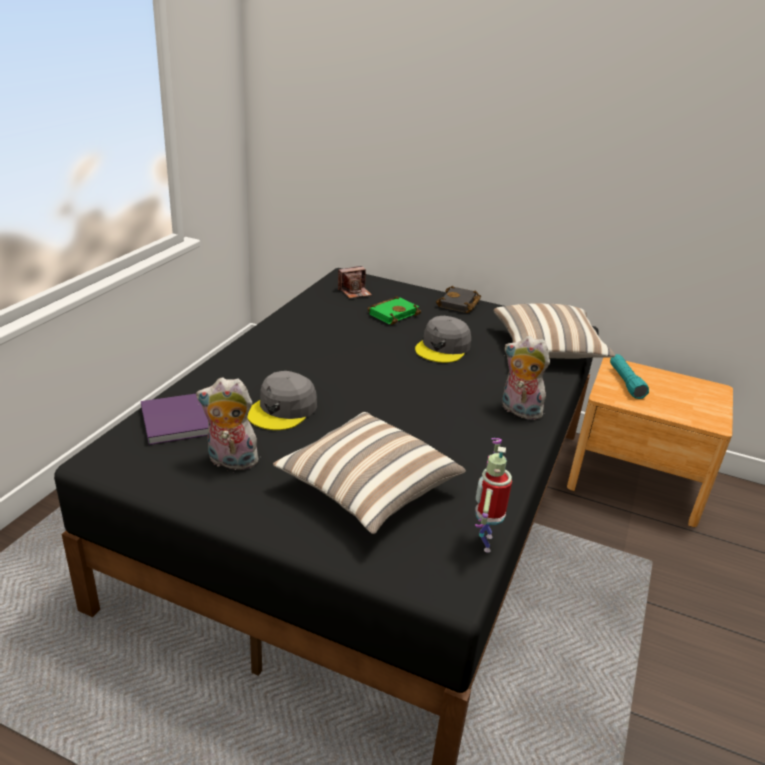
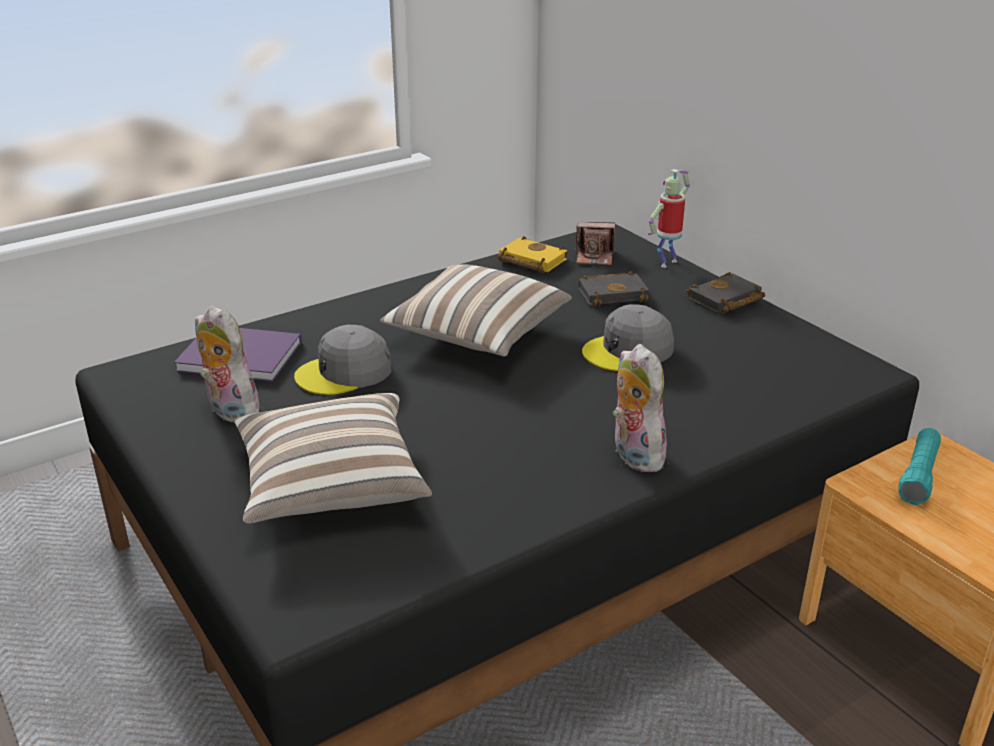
camera: 35 degrees right, 0 degrees up
(317, 303) = (529, 261): none -> yellow book
(393, 313) = (613, 293): green book -> black book
(484, 541) = (390, 586): toy robot -> toy robot (666, 262)
(548, 350) = (784, 390): pillow -> pillow (477, 335)

